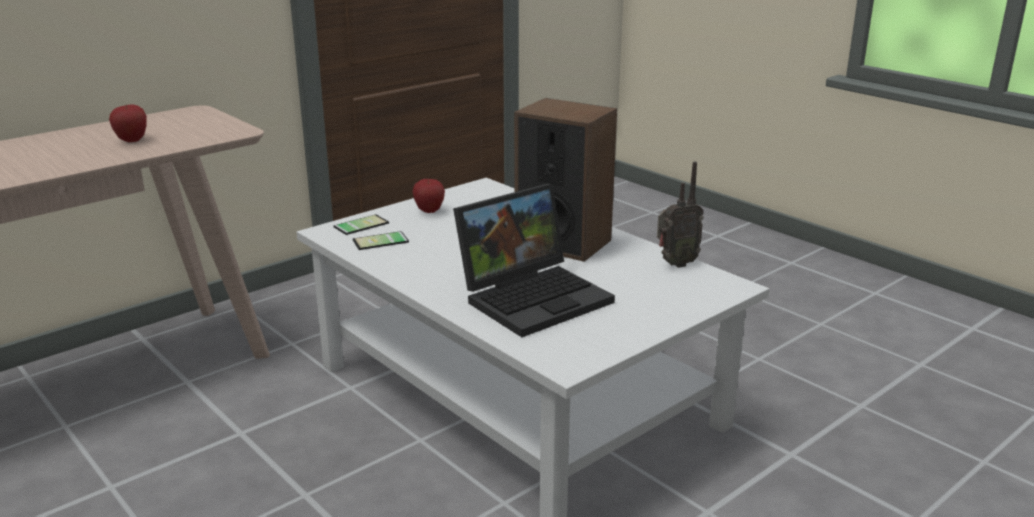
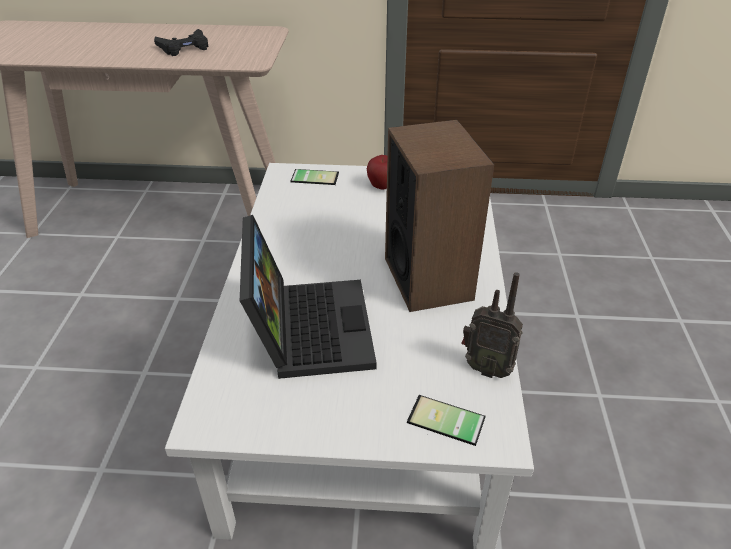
camera: 45 degrees right, 15 degrees up
(132, 140) = (184, 48): apple -> black game controller
(381, 242) = (300, 202): phone -> phone (445, 423)
(535, 296) = (307, 327): laptop -> laptop turned 105 degrees counterclockwise

